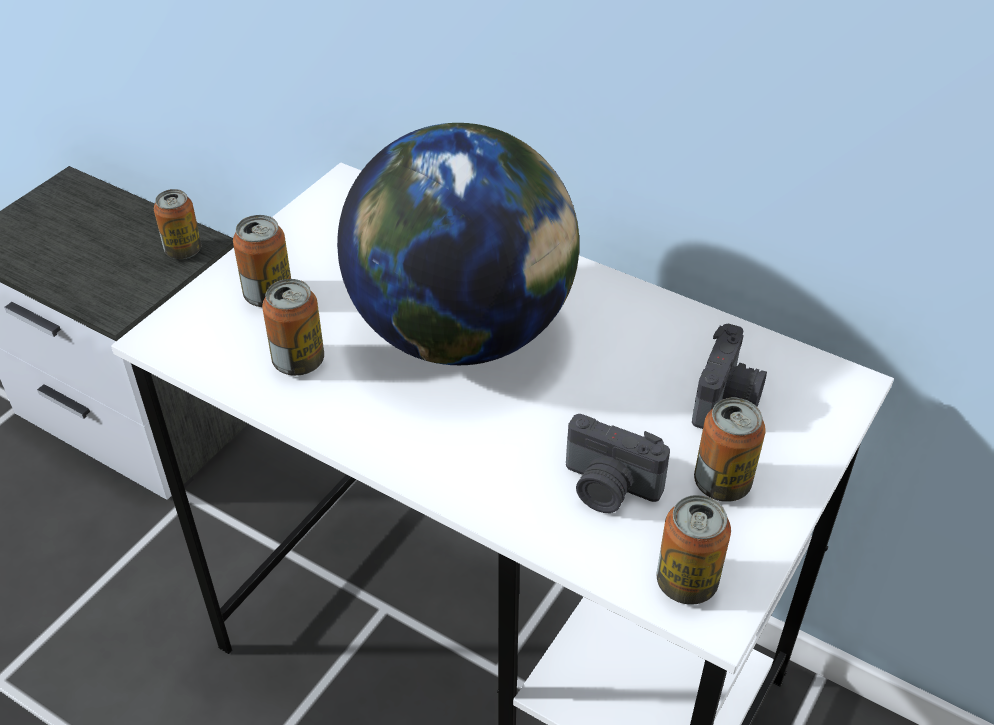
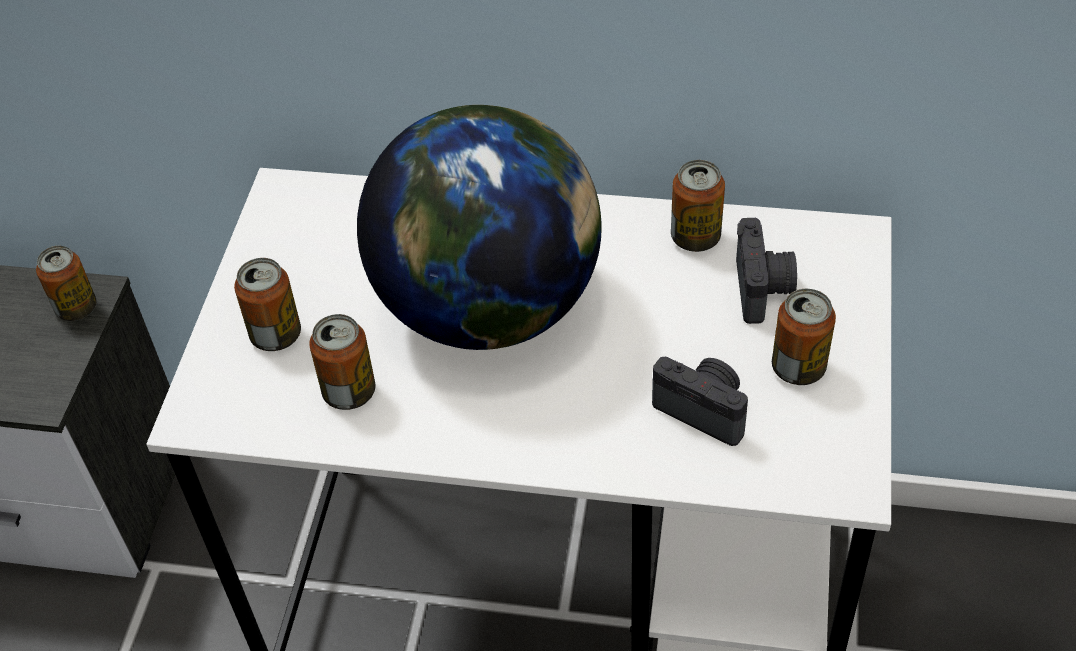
camera: 20 degrees left, 5 degrees up
(608, 488) = (705, 409): camera -> camera turned 150 degrees counterclockwise
(686, 582) = (815, 468): can -> can (695, 237)

